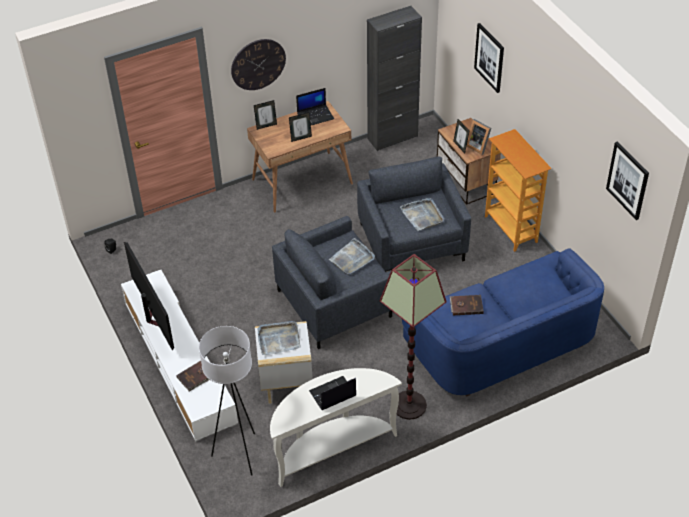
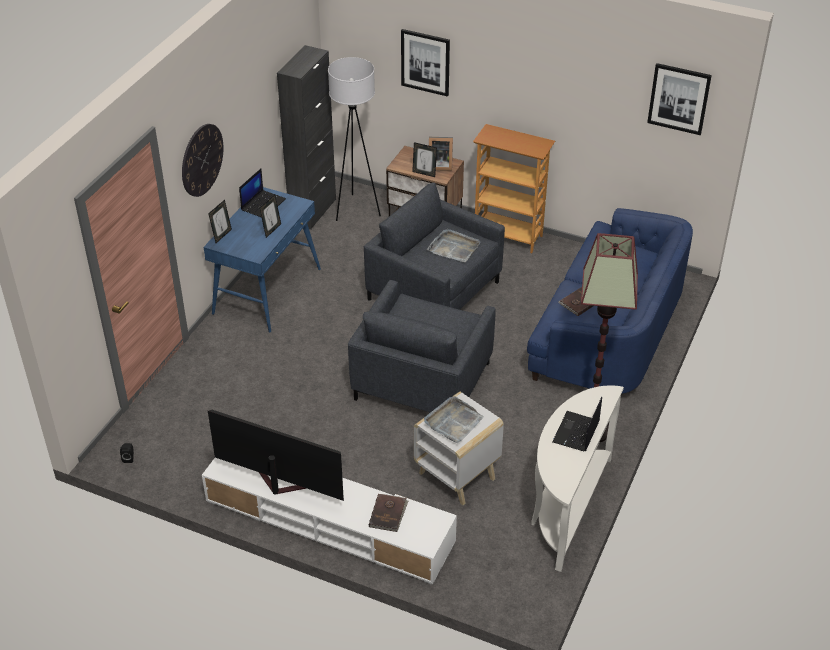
camera: 40 degrees left, 5 degrees down
(239, 454) = (488, 568): white floor lamp -> white floor lamp (356, 210)
(302, 181) = (267, 291): brown desk -> blue desk
(352, 259) = (433, 316): grey tray -> none

